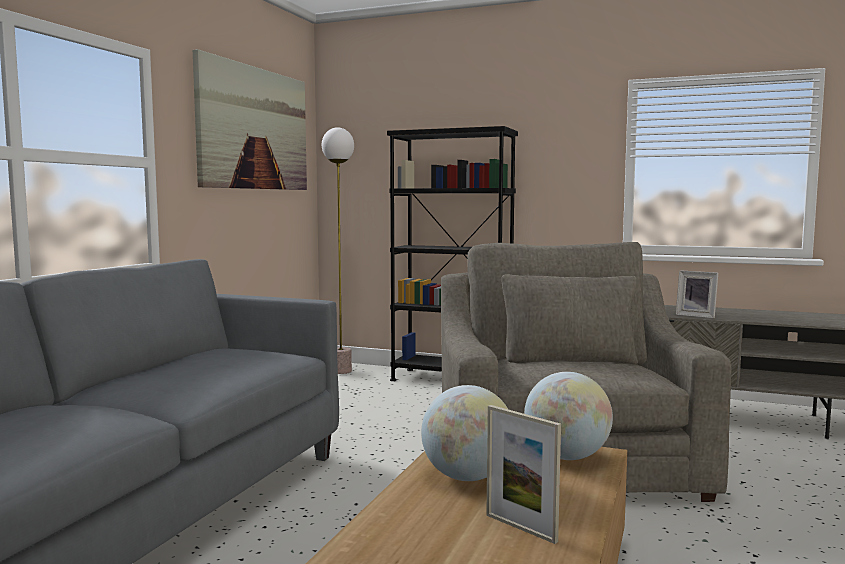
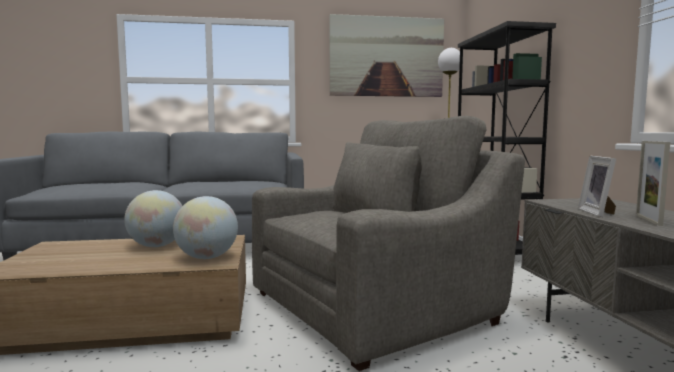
camera: 60 degrees right, 0 degrees up
(520, 528) = (83, 261): picture frame -> picture frame (648, 220)

